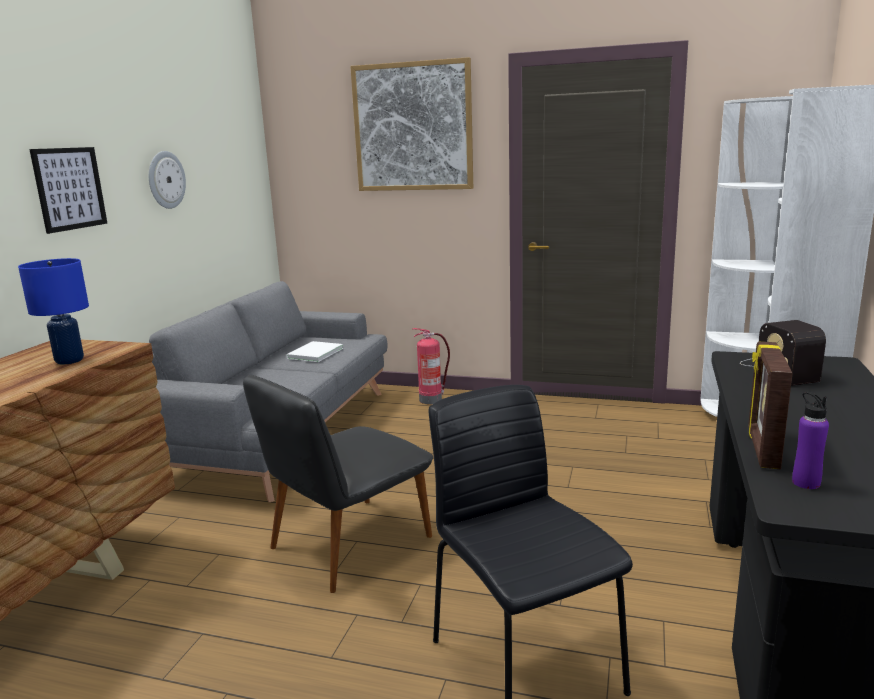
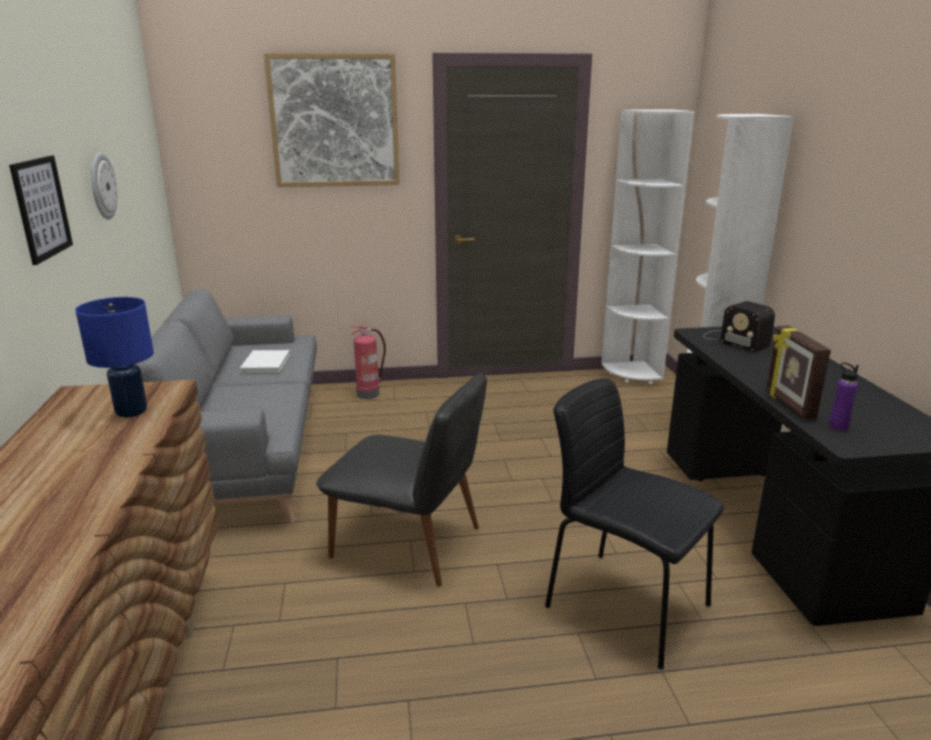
camera: 25 degrees left, 5 degrees up
(351, 542) = (406, 542): black chair -> black chair turned 90 degrees counterclockwise

